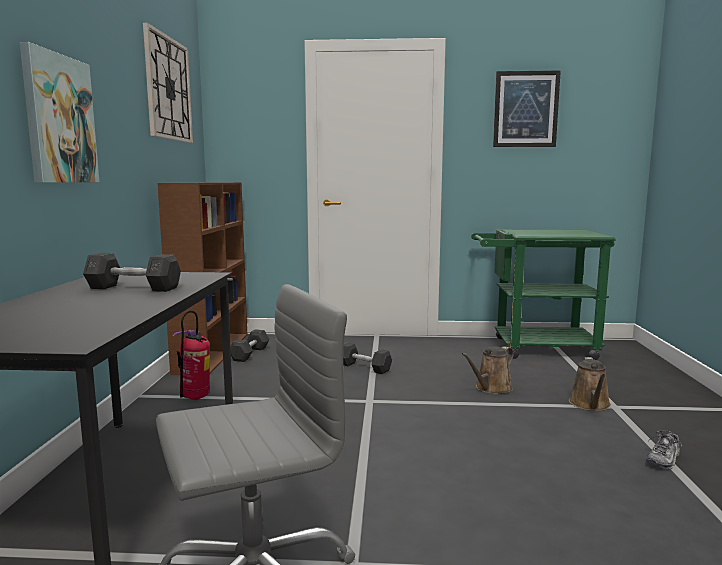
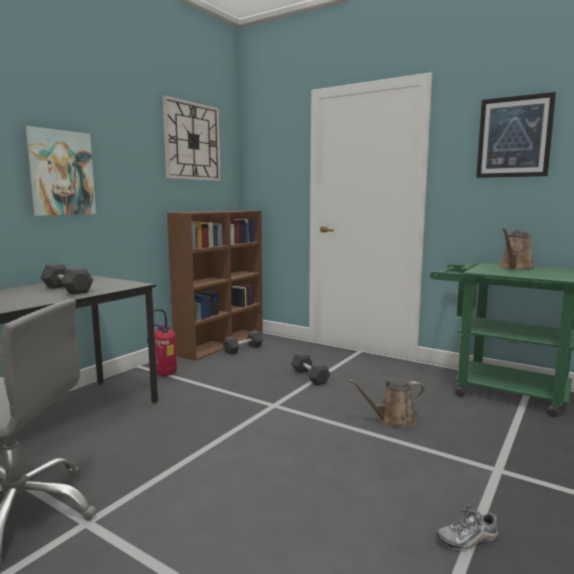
camera: 30 degrees right, 0 degrees up
(590, 405) = (471, 461): brown watering can -> brown watering can (515, 268)

